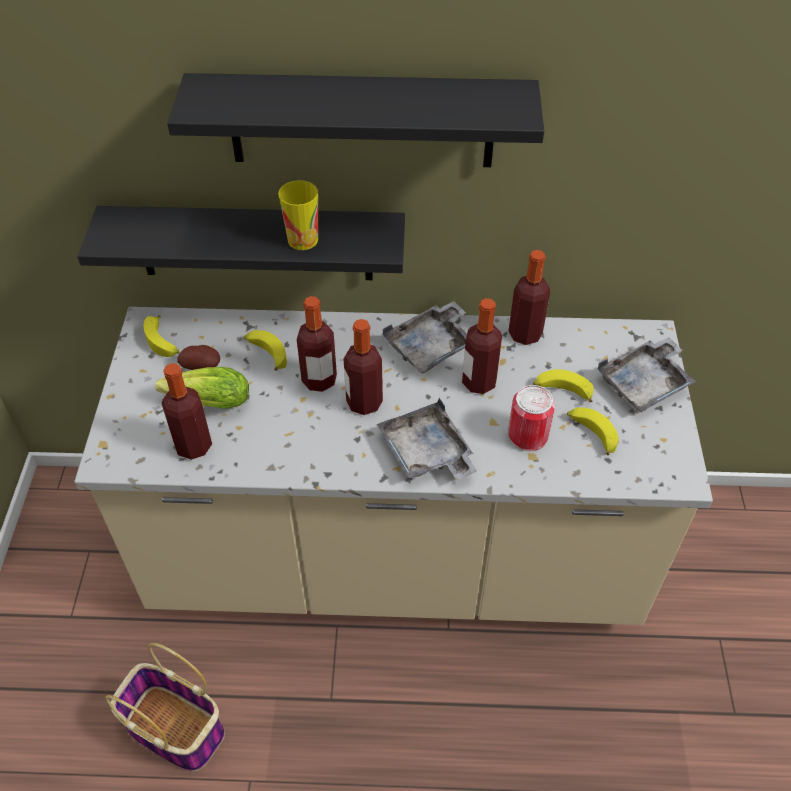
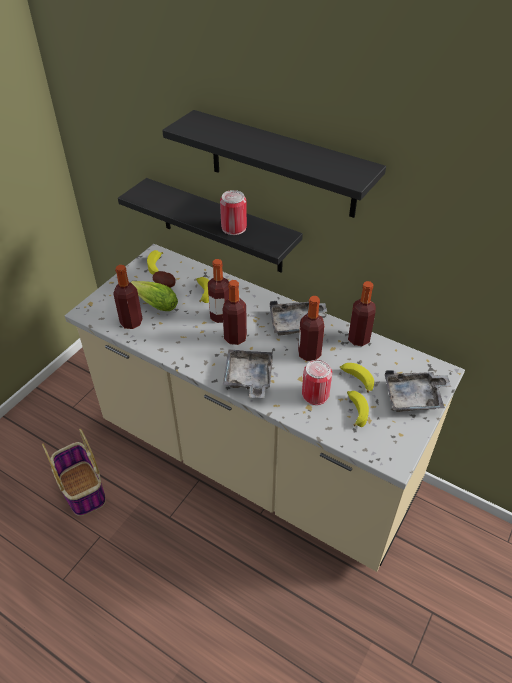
camera: 30 degrees right, 5 degrees down
(303, 240) = (234, 228): cup -> can

